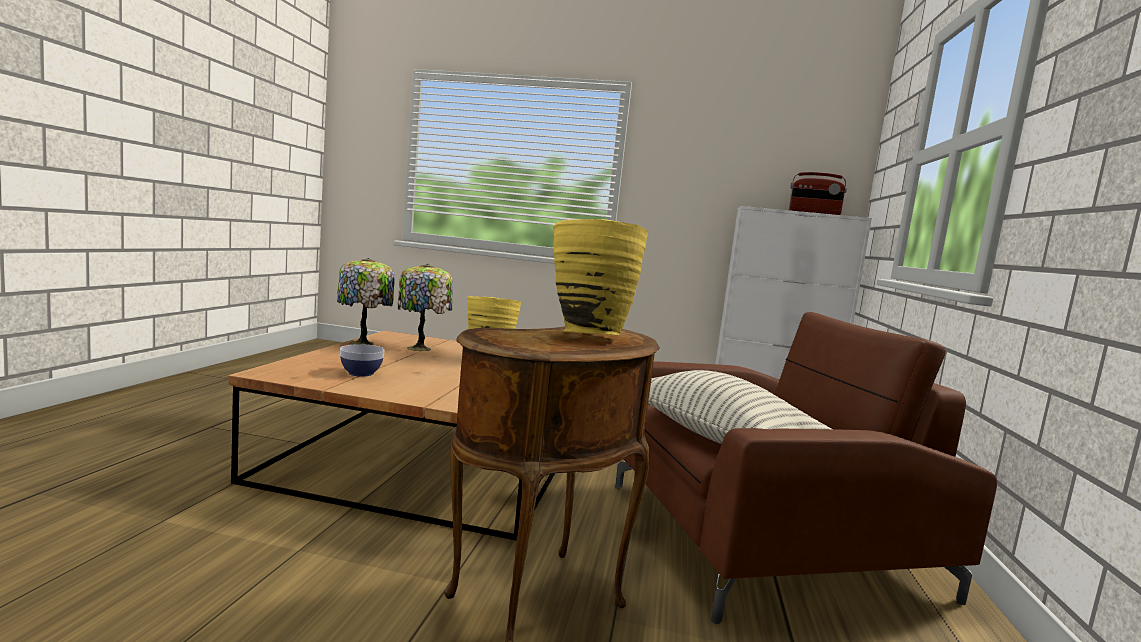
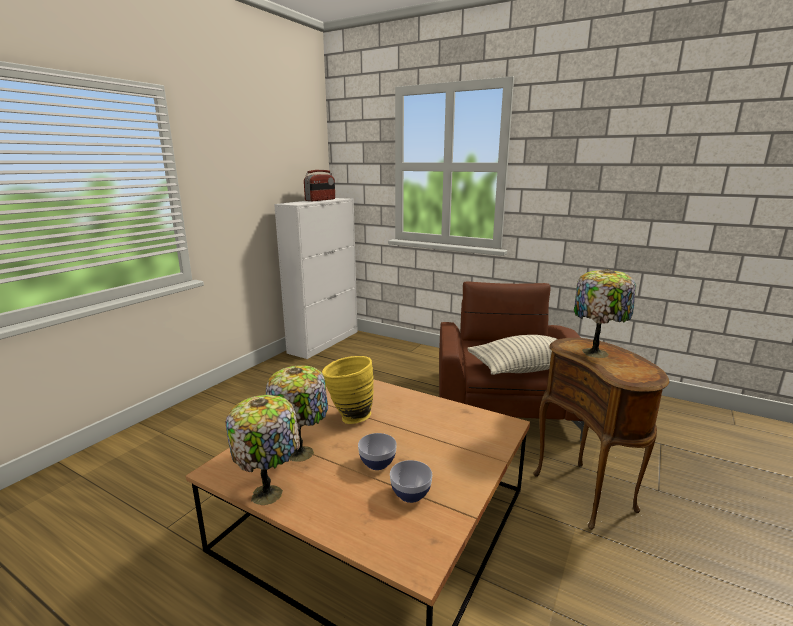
camera: 70 degrees left, 10 degrees up
(409, 365) = (377, 463): none -> bowl
(587, 335) = (596, 352): yellow vase -> table lamp

